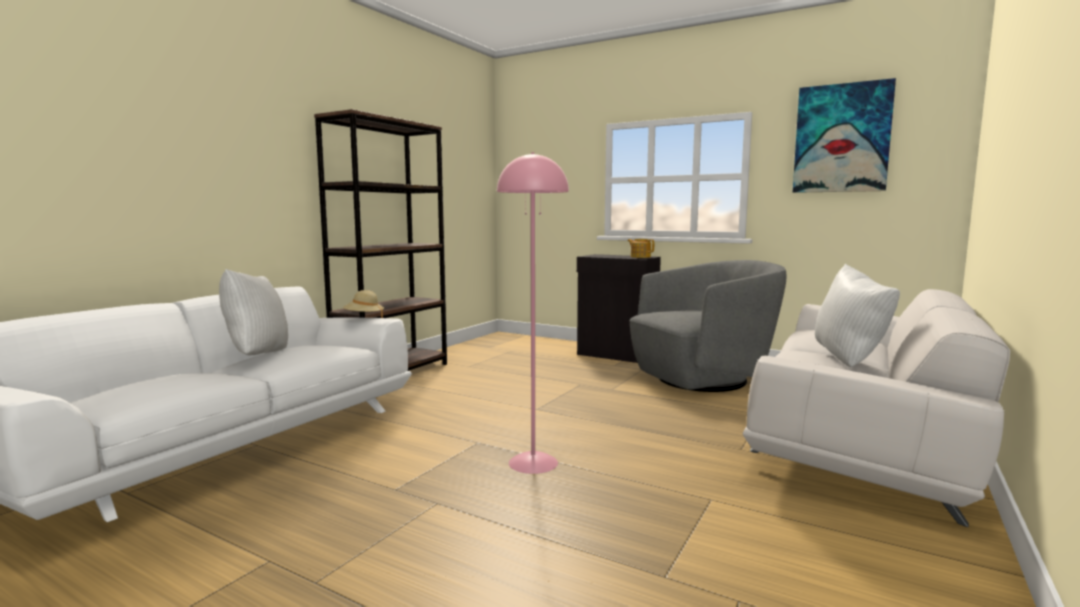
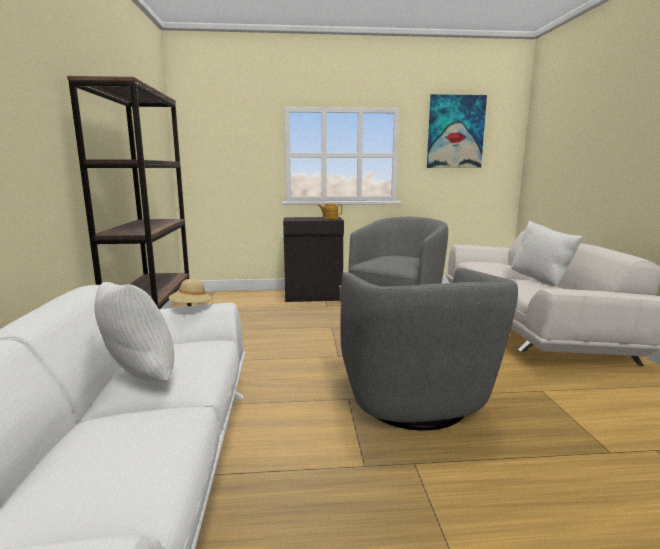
camera: 35 degrees left, 5 degrees up
(532, 462) = (413, 402): pink floor lamp -> grey armchair

